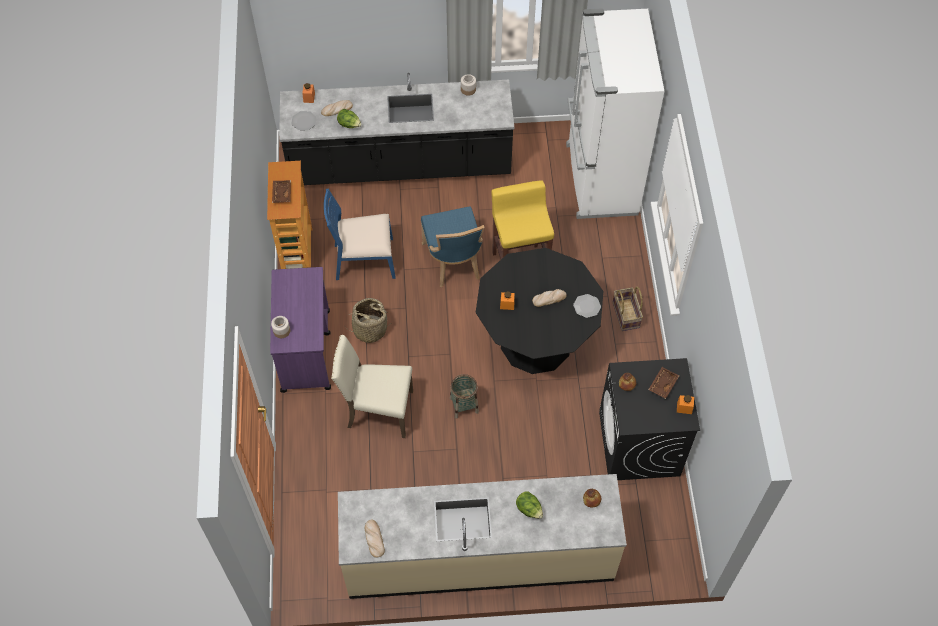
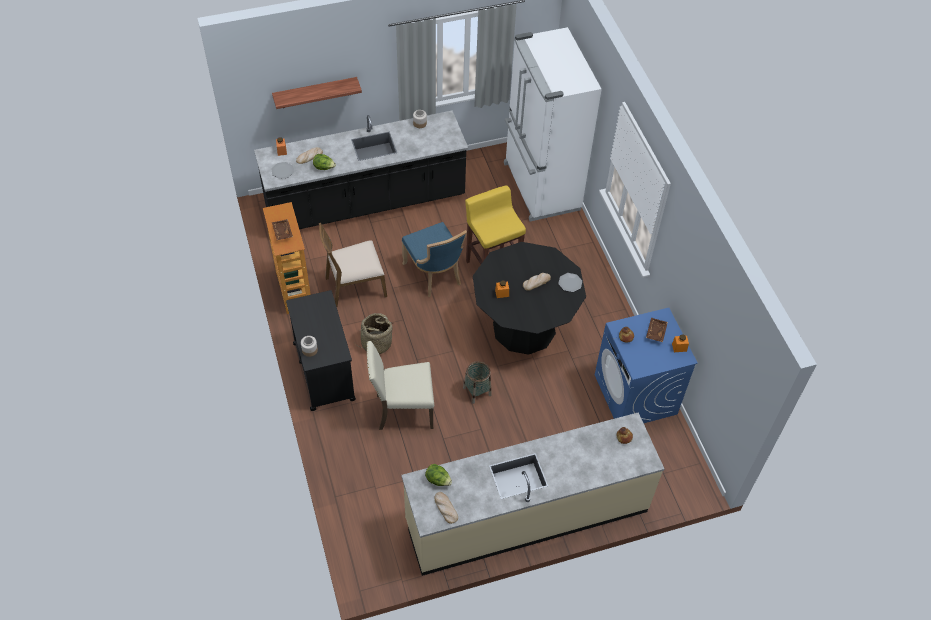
camera: 15 degrees left, 5 degrees down
(306, 350) = (324, 371): purple cart -> black cart
(353, 39) = (315, 93): none -> shelf
(364, 260) = (355, 286): blue chair -> brown chair
(529, 509) = (573, 456): lettuce -> lettuce (438, 480)
(626, 315) = (594, 292): basket -> none
(639, 444) = (635, 395): black washing machine -> blue washing machine

